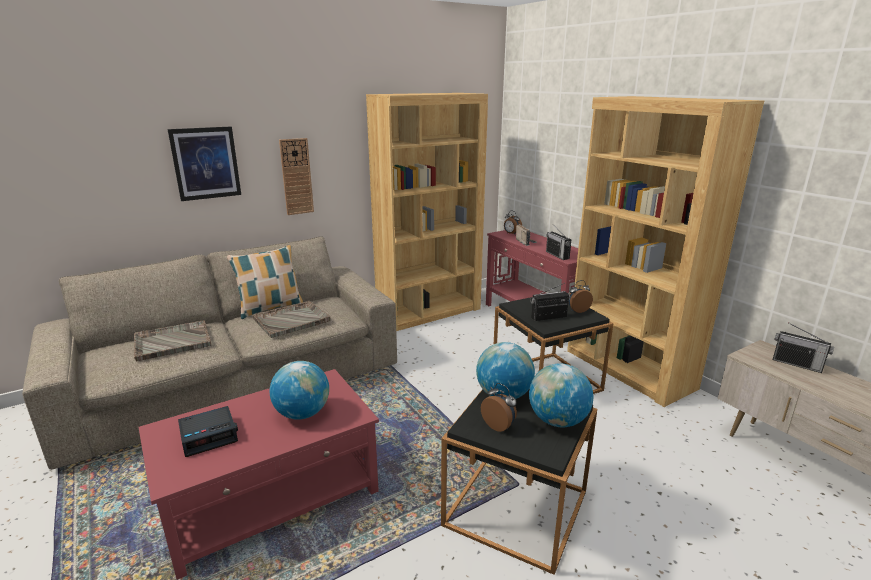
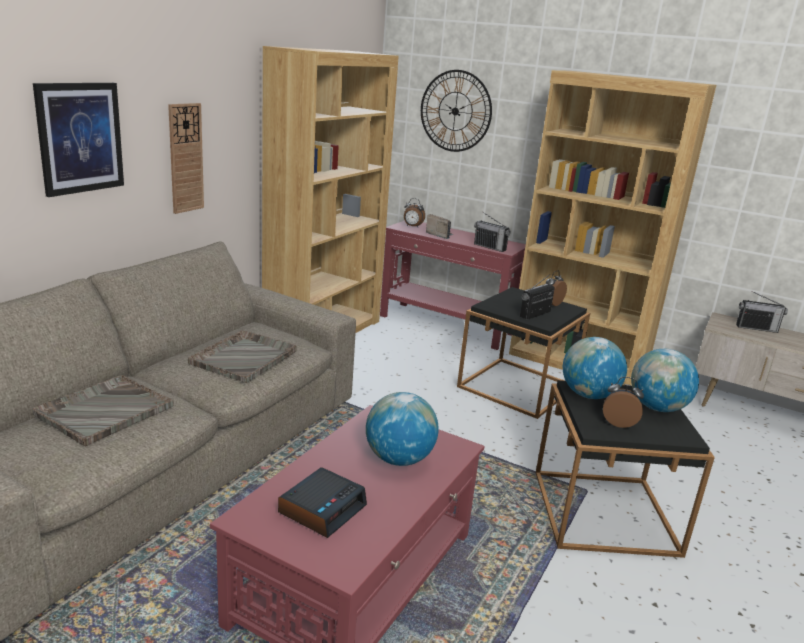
camera: 30 degrees left, 0 degrees up
(270, 308) = (189, 347): pillow -> none
(548, 137) = (455, 111): none -> wall clock

